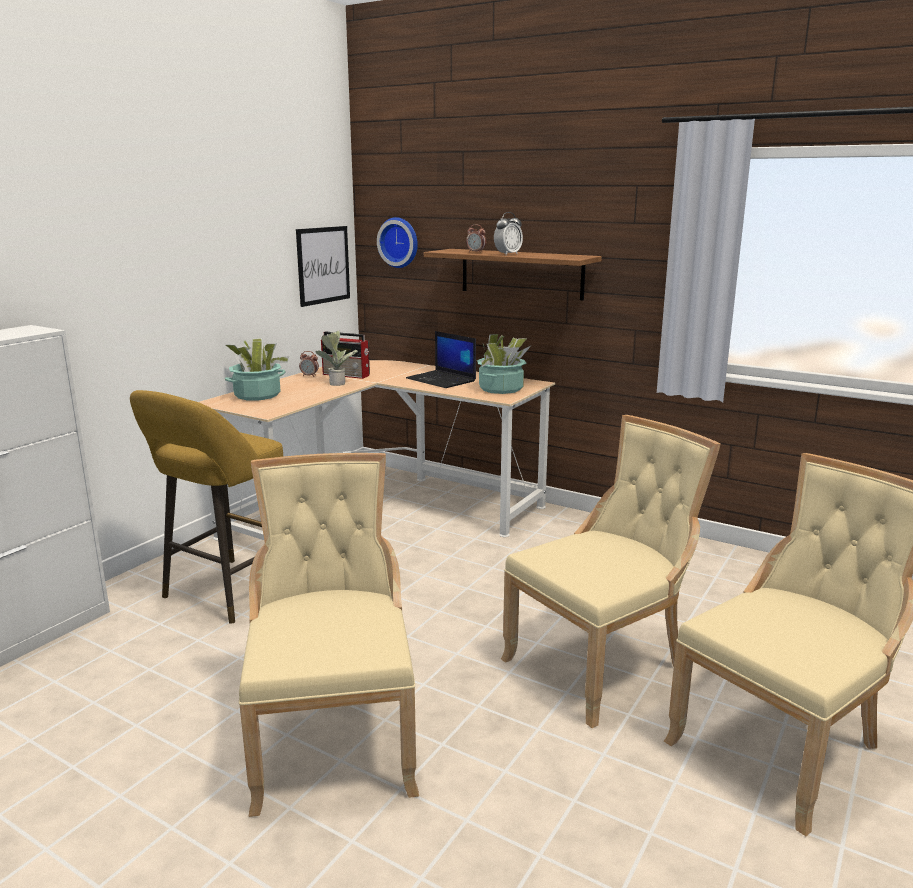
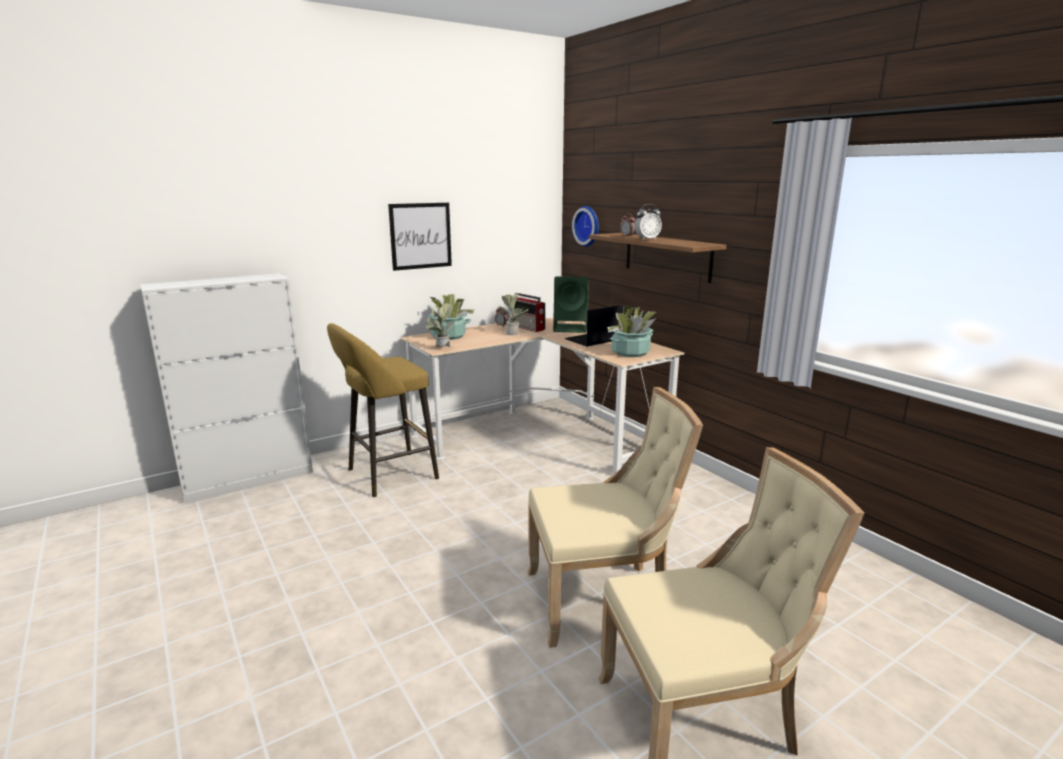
camera: 25 degrees right, 0 degrees up
(270, 411) = (441, 349): none -> potted plant
(323, 265) = (528, 241): picture -> picture (420, 236)
(334, 740) = (365, 596): beige chair -> none
(399, 370) = (571, 328): none -> green speaker
(442, 380) = (593, 340): laptop -> laptop turned 75 degrees clockwise

